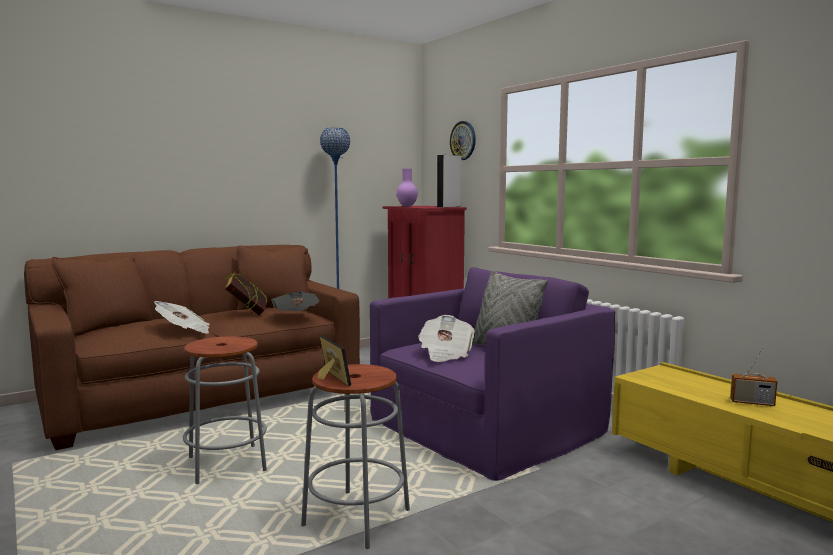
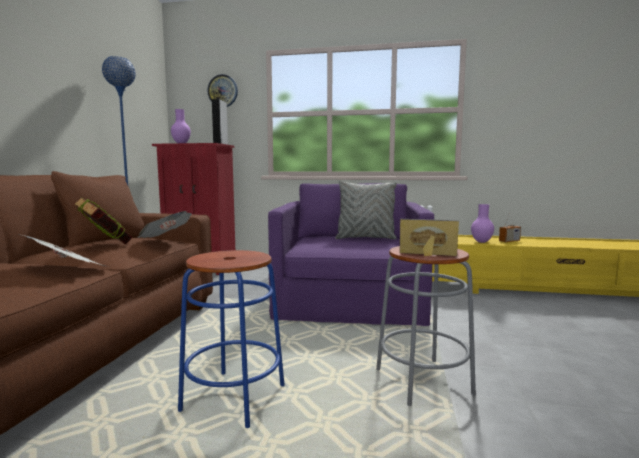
camera: 45 degrees left, 0 degrees up
(227, 464) = (234, 398): grey stool -> blue stool
(445, 354) = (344, 246): newspaper -> none
(695, 392) = (481, 242): none -> purple vase

